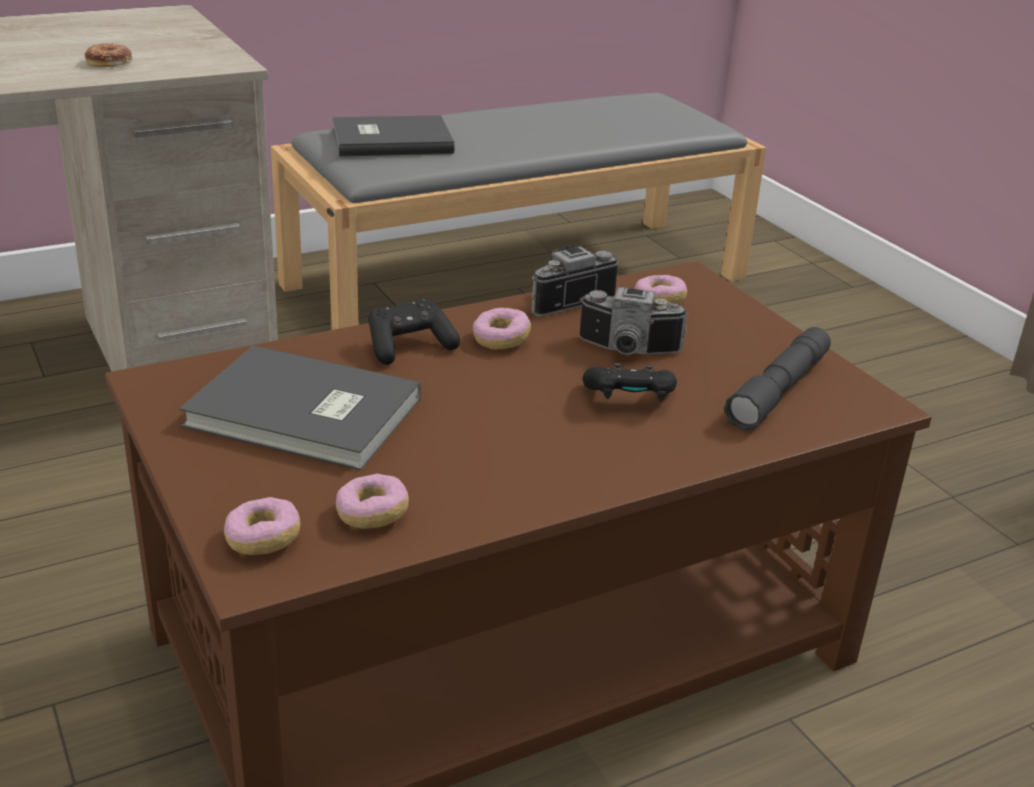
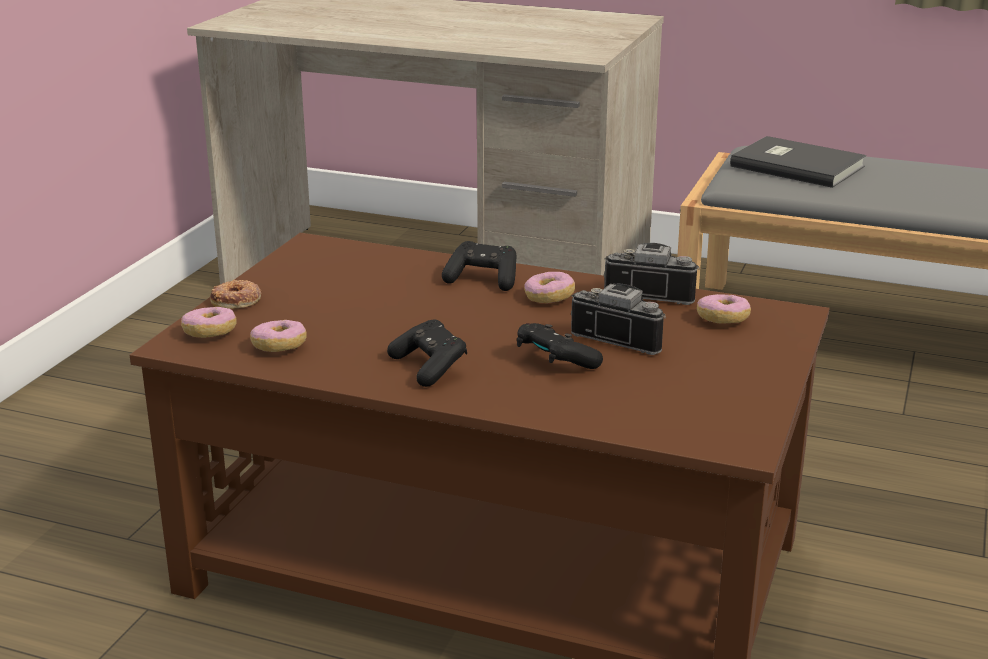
camera: 50 degrees right, 5 degrees down
(109, 62) = (514, 41): donut -> donut (237, 301)
(304, 416) = (348, 289): grey book -> none
(549, 459) = (429, 367): none -> black game controller
(627, 351) = (622, 337): camera -> camera turned 150 degrees clockwise
(778, 390) = (680, 403): grey flashlight -> none

